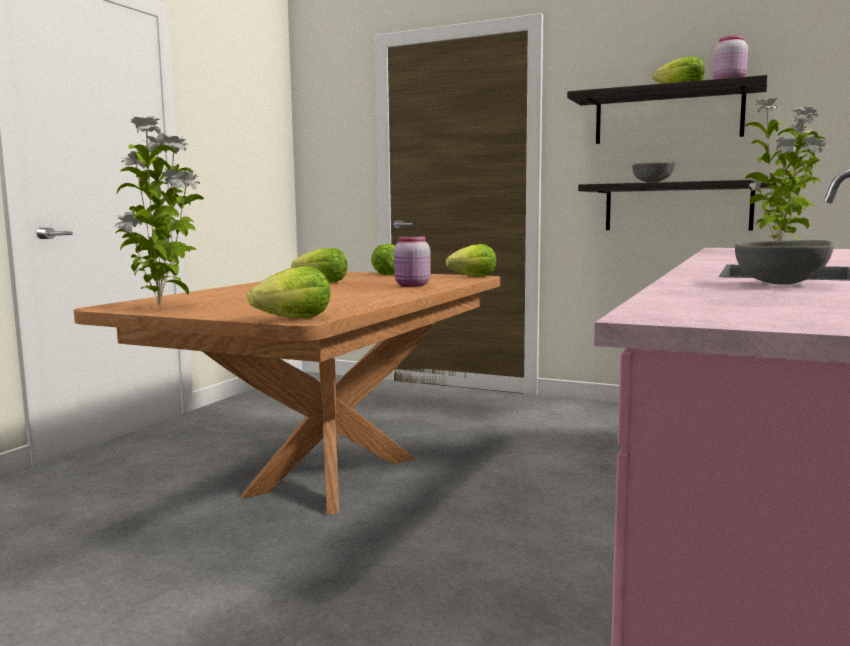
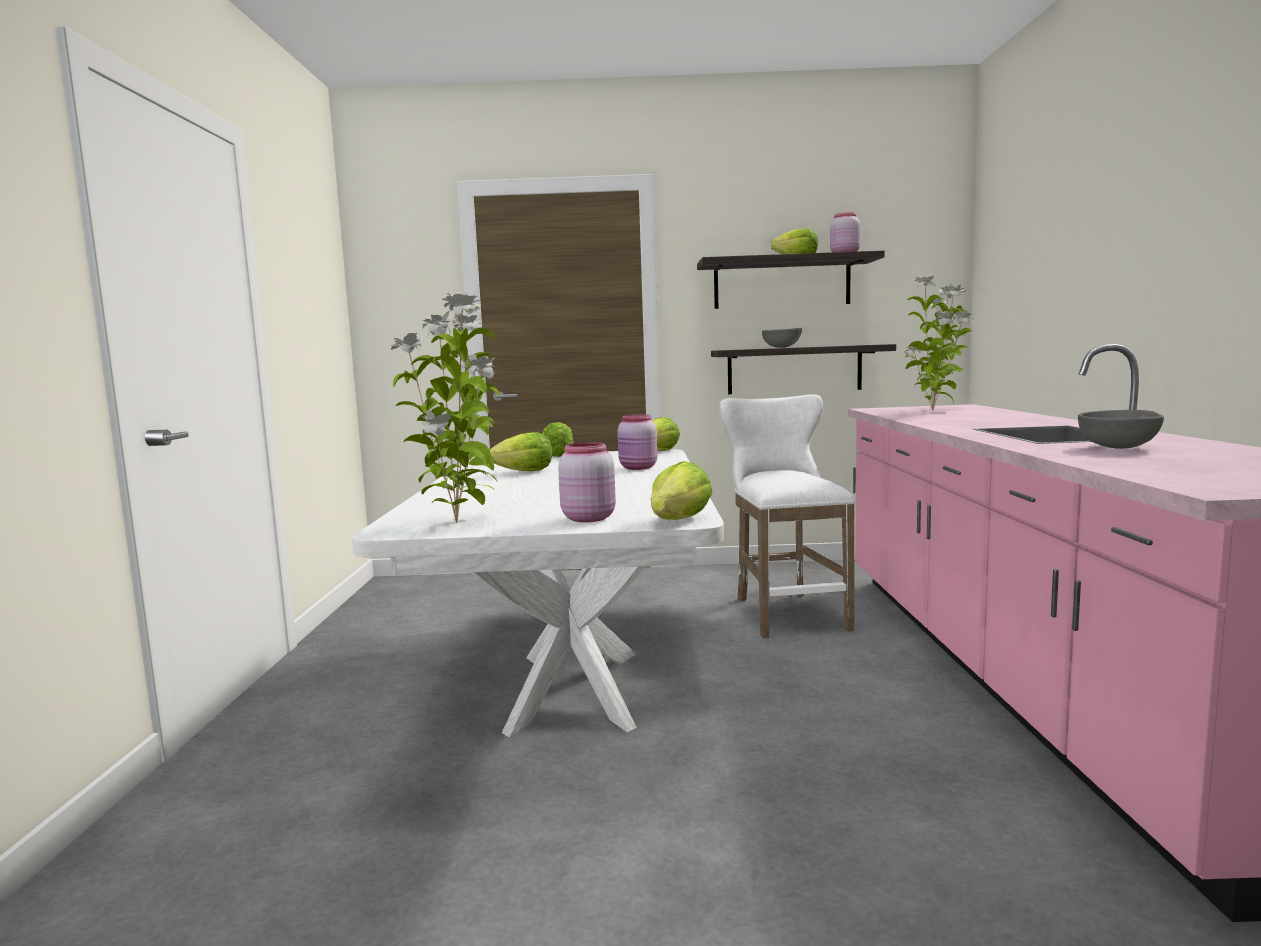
camera: 25 degrees left, 0 degrees up
(244, 311) = (587, 518): none -> pink jar
(331, 475) = (574, 689): brown dining table -> white dining table
(596, 449) = (785, 612): none -> white stool

